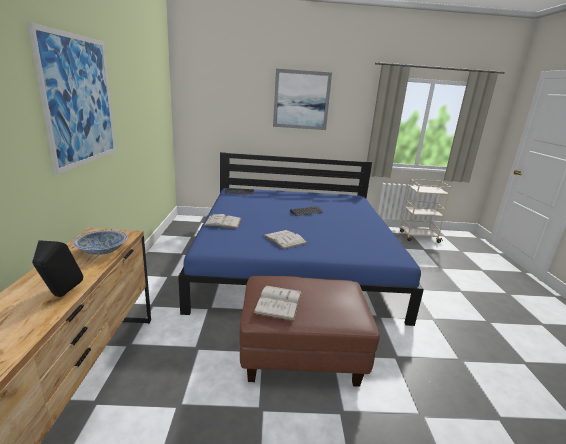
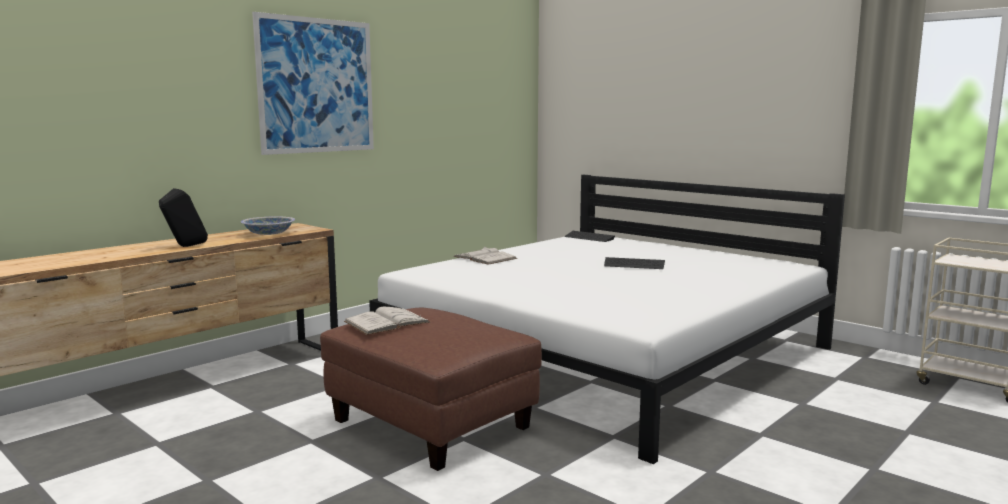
camera: 45 degrees right, 10 degrees down
(284, 239) = (521, 281): white book -> none
(294, 261) = (607, 353): blue bed -> white bed
(301, 100) = (719, 81): picture -> none

